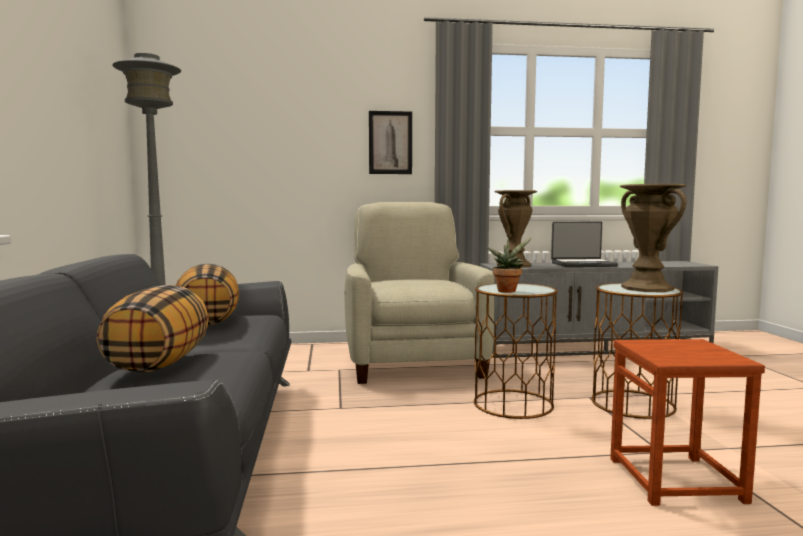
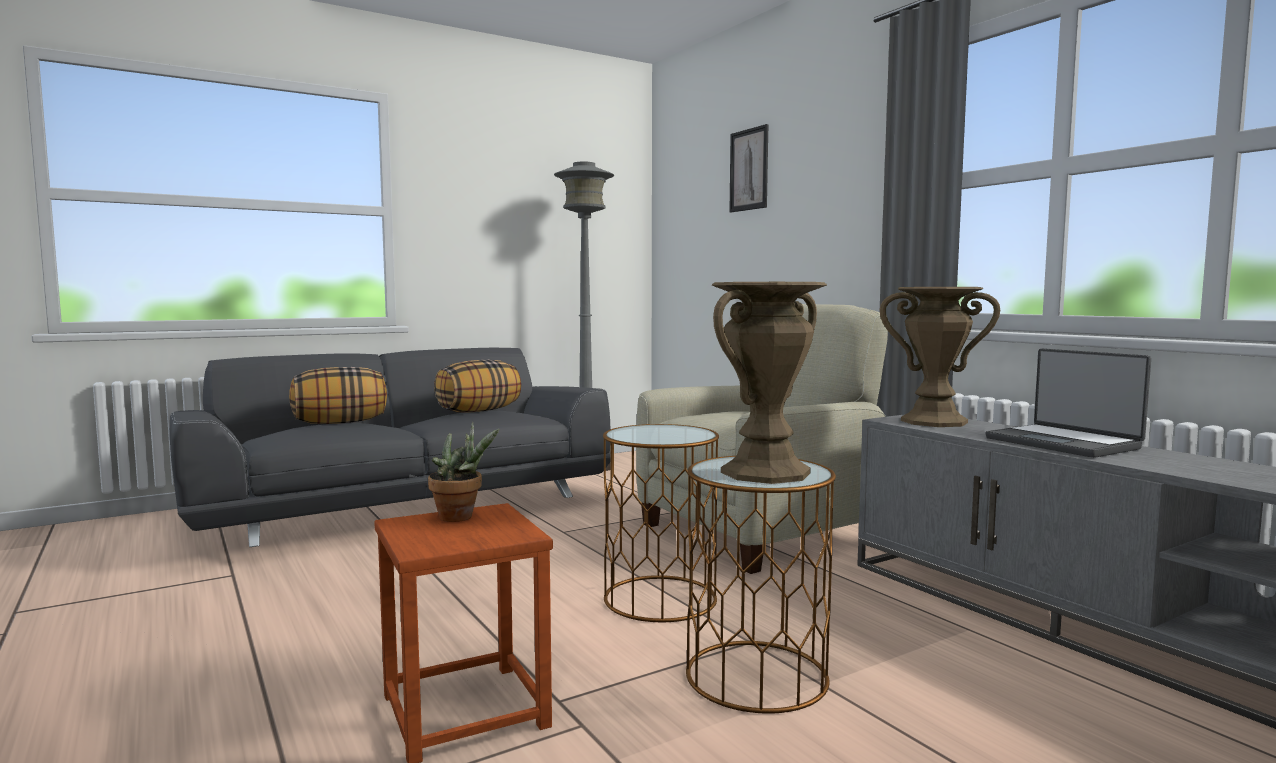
camera: 65 degrees right, 0 degrees up
(390, 142) = (848, 216): picture -> picture (749, 169)
(507, 291) = (630, 432): potted plant -> potted plant (461, 517)

